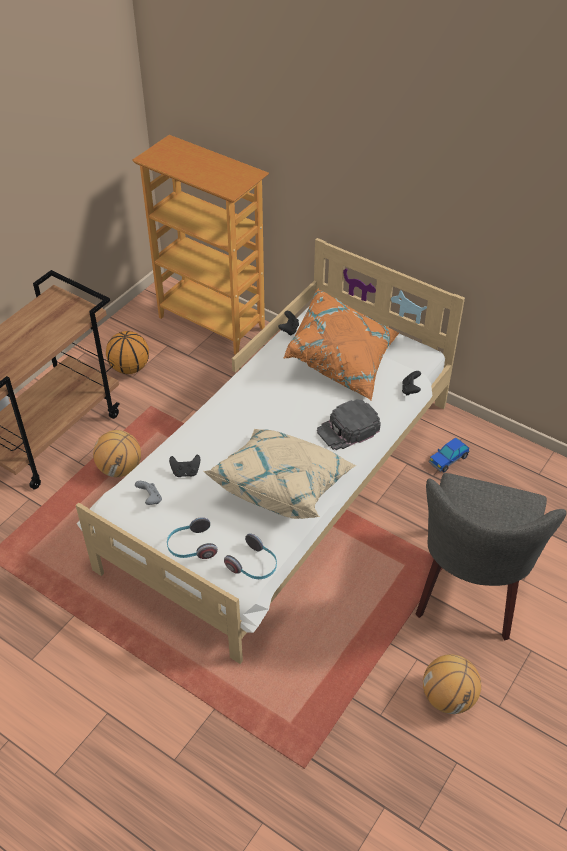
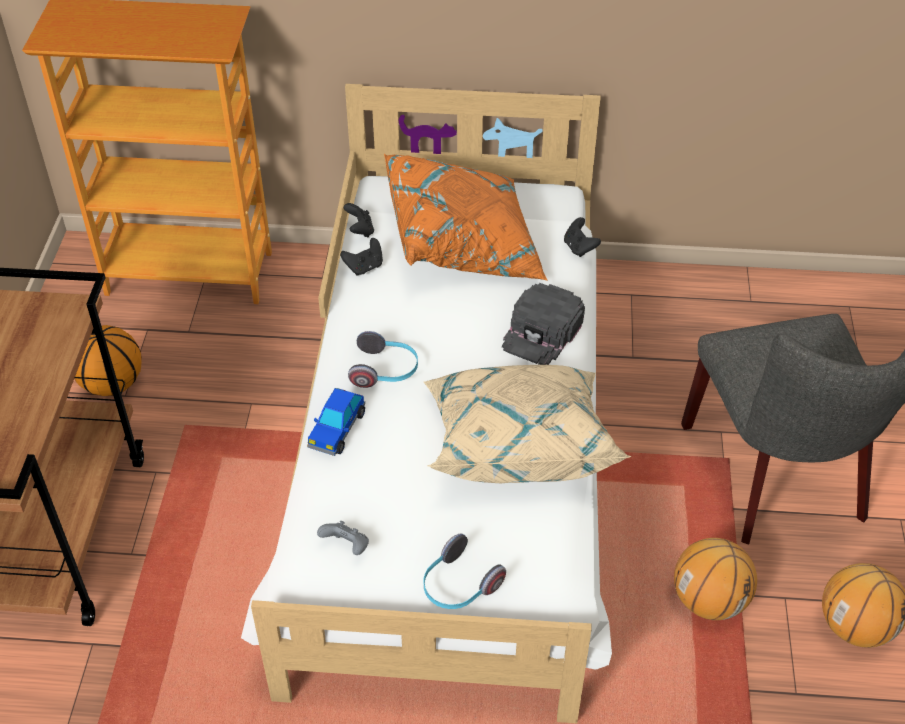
camera: 30 degrees left, 0 degrees up
(120, 469) = (204, 534): basketball -> basketball (709, 600)
(185, 472) = (368, 485): black game controller -> black game controller (364, 267)
(254, 566) = (564, 570): headphones -> headphones (385, 371)
(448, 459) = (635, 328): toy car -> toy car (337, 429)

